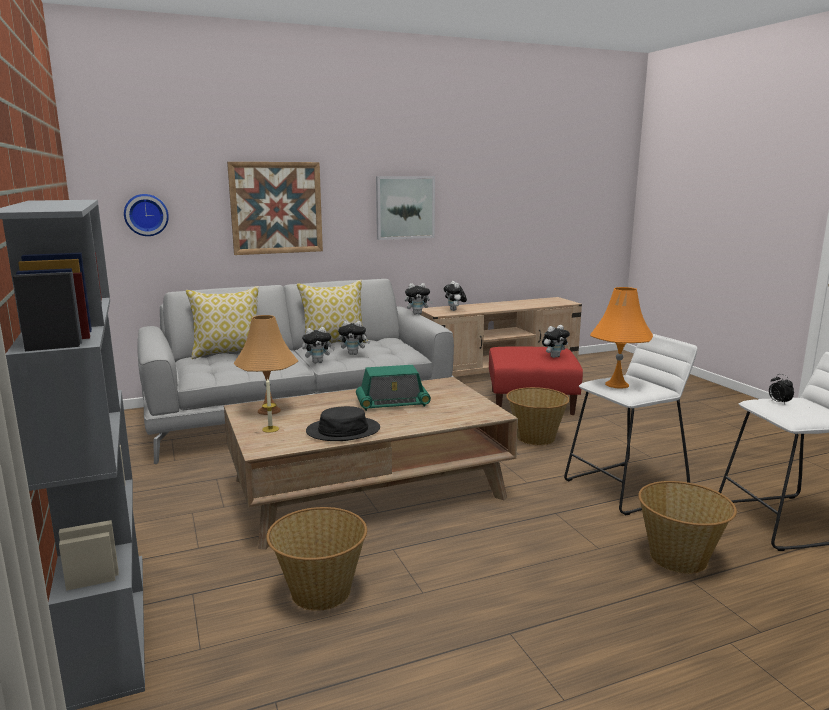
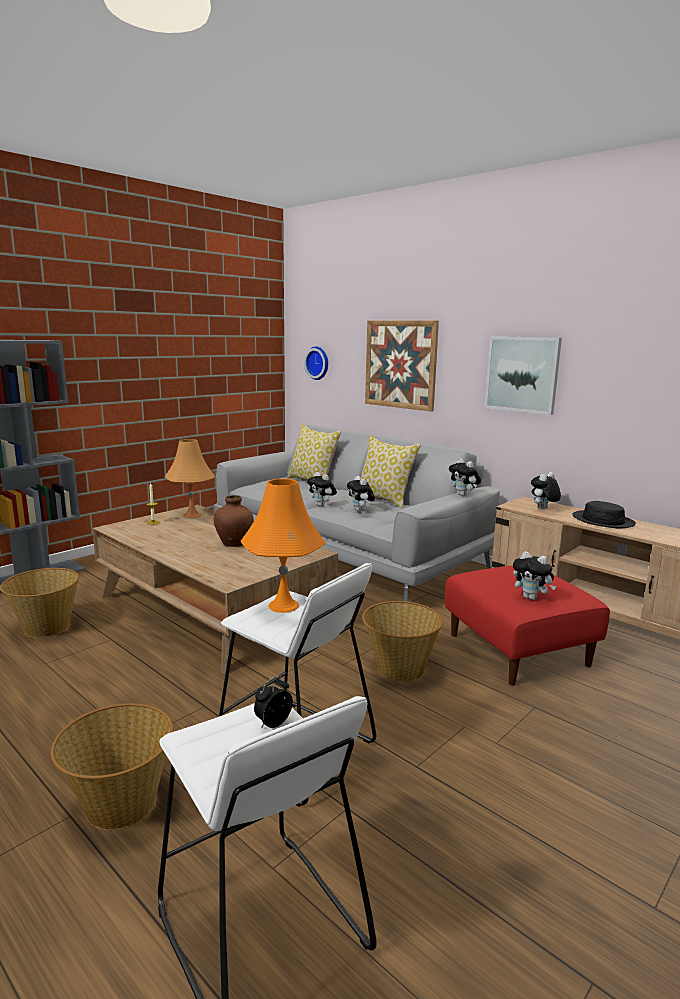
camera: 65 degrees right, 0 degrees up
(343, 430) = (158, 540): black hat -> black hat (603, 520)
(392, 403) = (234, 544): radio -> brown vase

